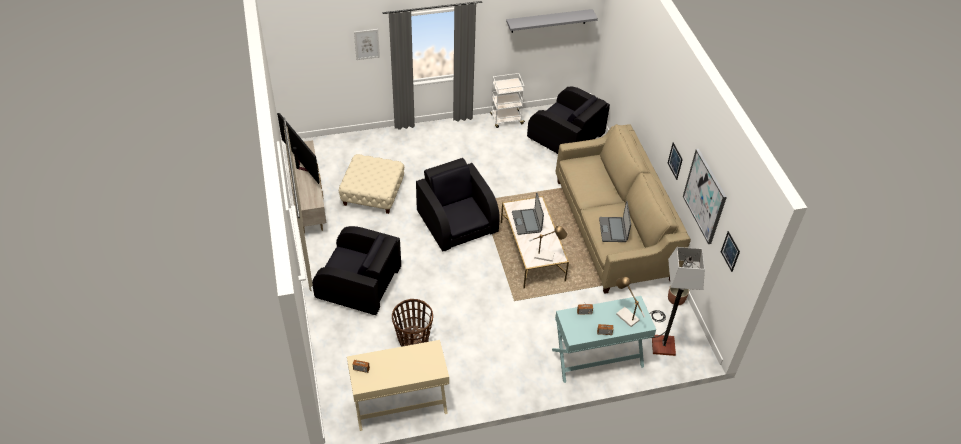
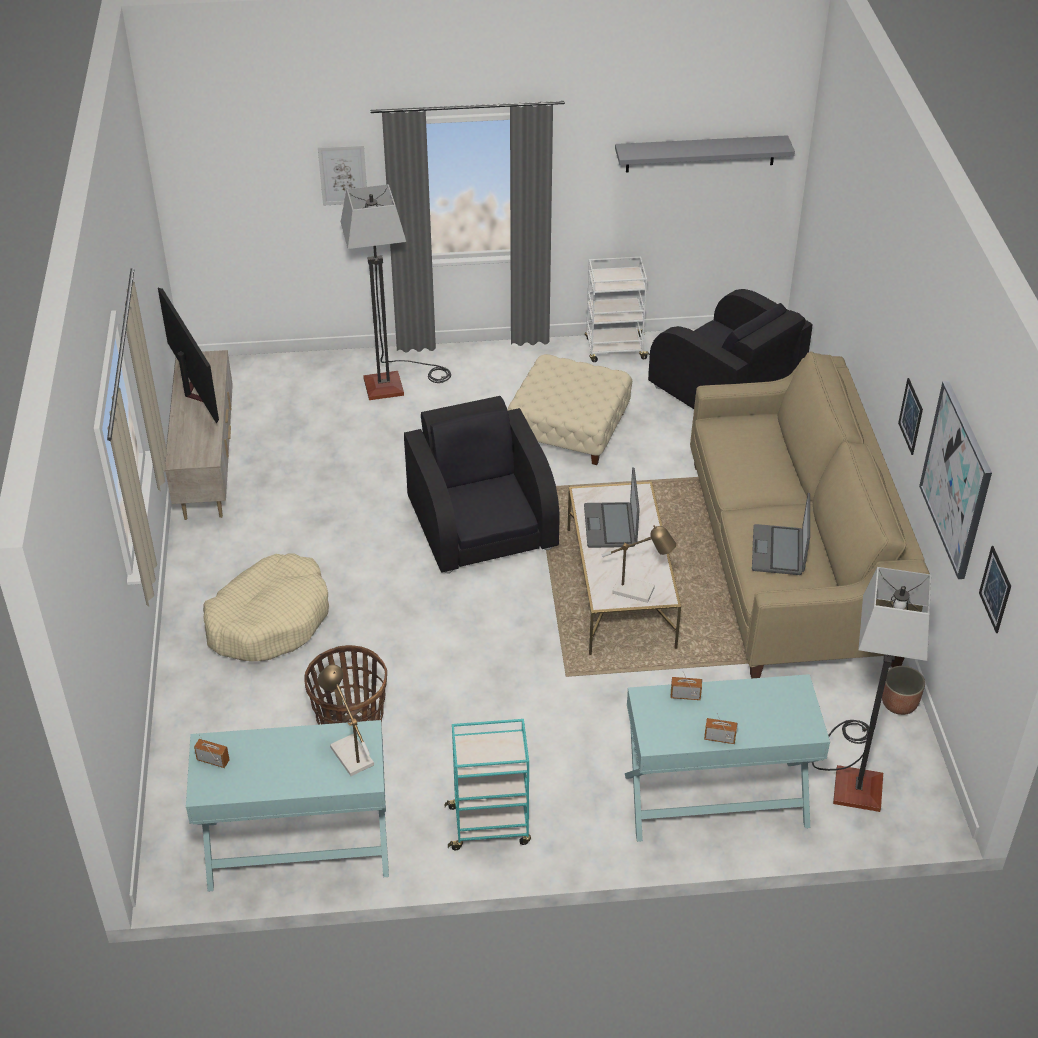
camera: 10 degrees right, 5 degrees down
(359, 284) = (269, 620): black armchair -> beige dog bed
(372, 193) = (331, 459): beige ottoman -> beige ottoman (569, 428)
(397, 147) = (395, 383): none -> floor lamp
(400, 404) = (298, 848): beige console table -> turquoise console table
(491, 382) = (490, 825): none -> turquoise cart
(625, 315) = (768, 709): table lamp -> table lamp (348, 752)

